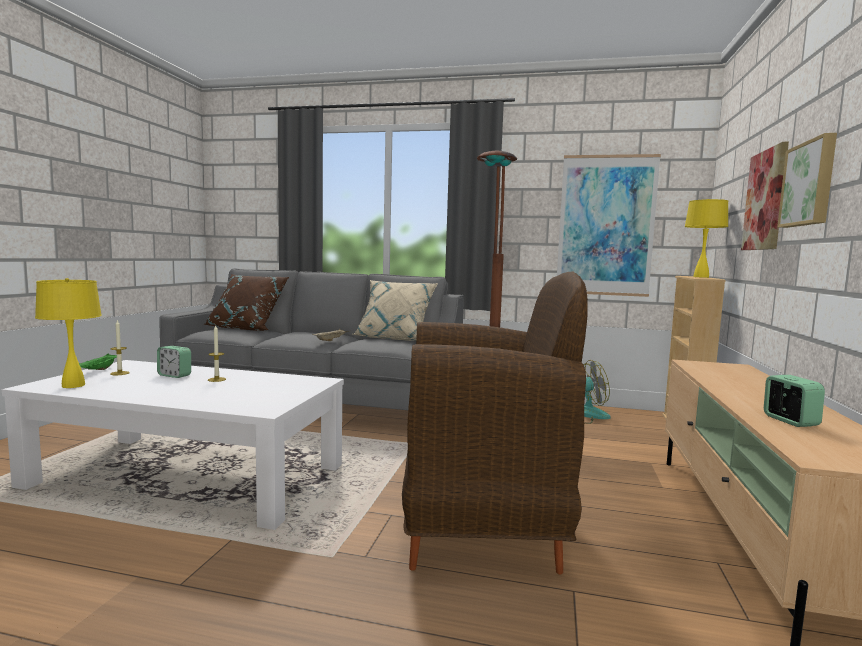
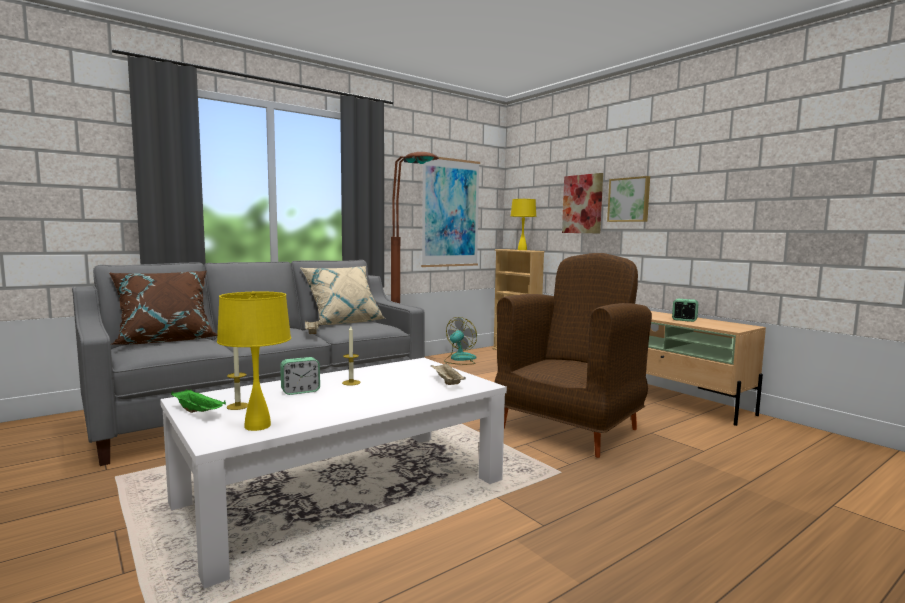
camera: 50 degrees left, 0 degrees up
(259, 399) = (446, 382): none -> beige tray

